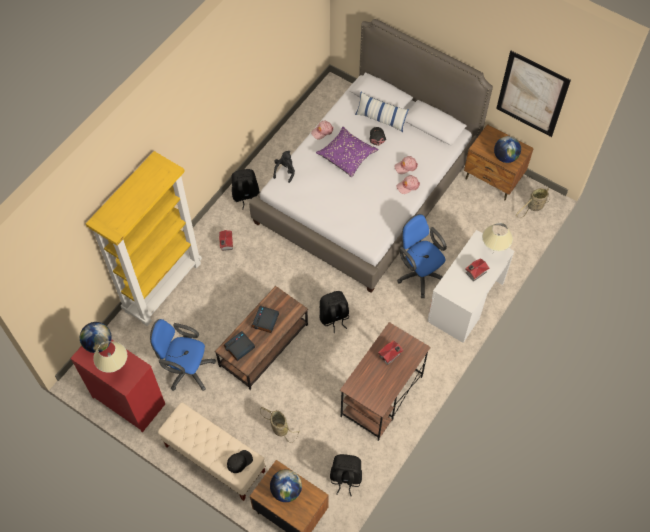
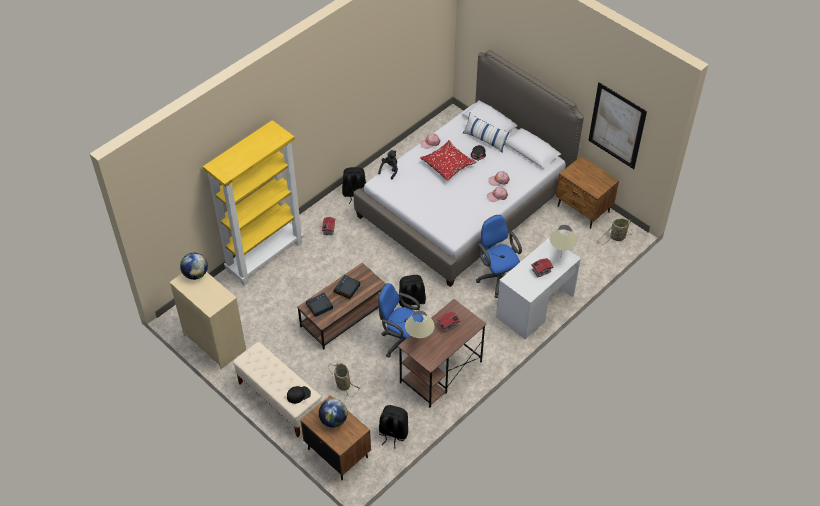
camera: 10 degrees right, 10 degrees down
(116, 370) = (206, 296): beige table lamp -> beige table lamp (419, 343)
(129, 400) = (215, 342): red dresser -> beige dresser
(186, 369) = (270, 324): blue office chair -> blue office chair (401, 342)
(347, 156) = (447, 165): purple pillow -> red pillow
(505, 157) = (591, 184): globe -> none

